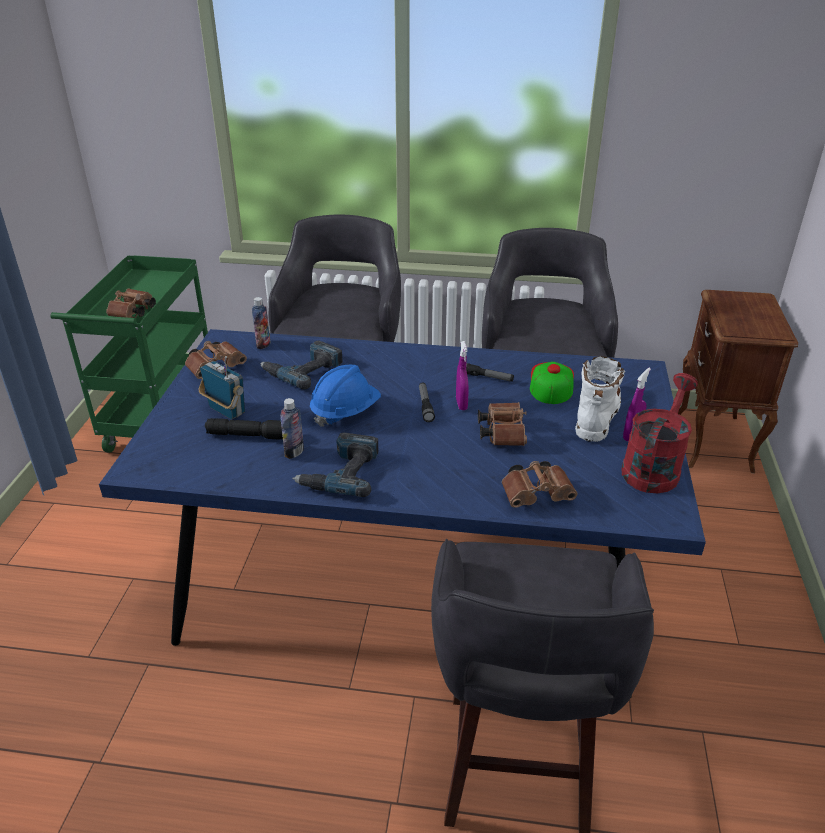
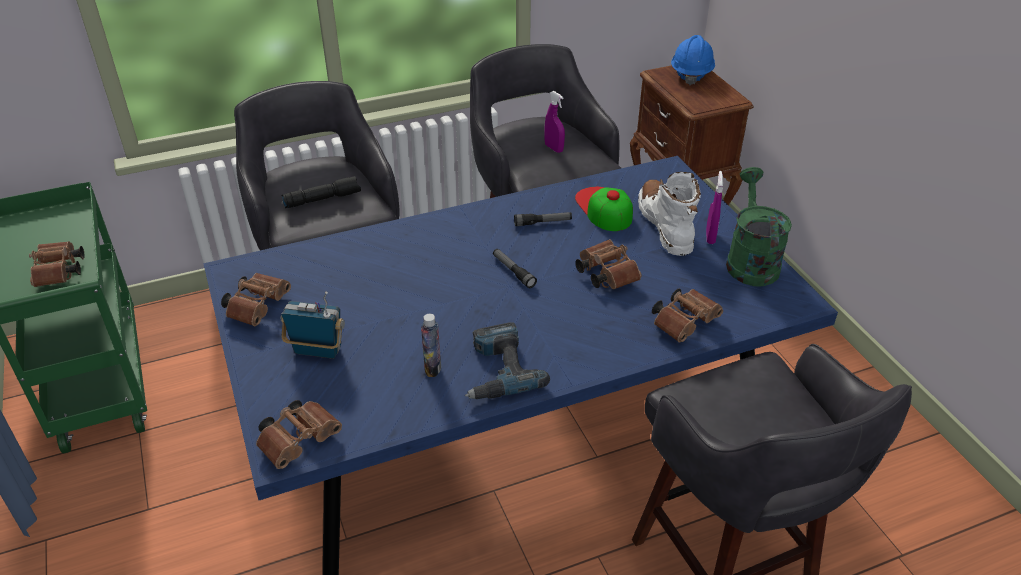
camera: 30 degrees left, 5 degrees up
(156, 465) = (301, 440): none -> brown binoculars
(250, 435) = (370, 368): black flashlight -> black flashlight (323, 199)
(263, 344) = (285, 262): bottle -> none
(303, 370) = (357, 276): power drill -> none
(345, 412) = (443, 306): blue hard hat -> blue hard hat (691, 73)
(461, 404) = (545, 258): purple spray bottle -> purple spray bottle (554, 148)
(653, 467) = (750, 260): red watering can -> green watering can

